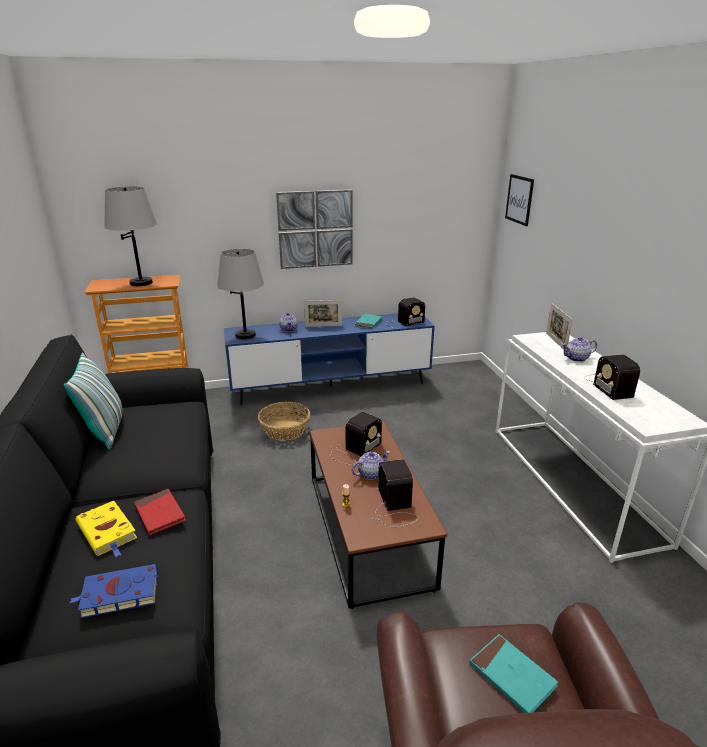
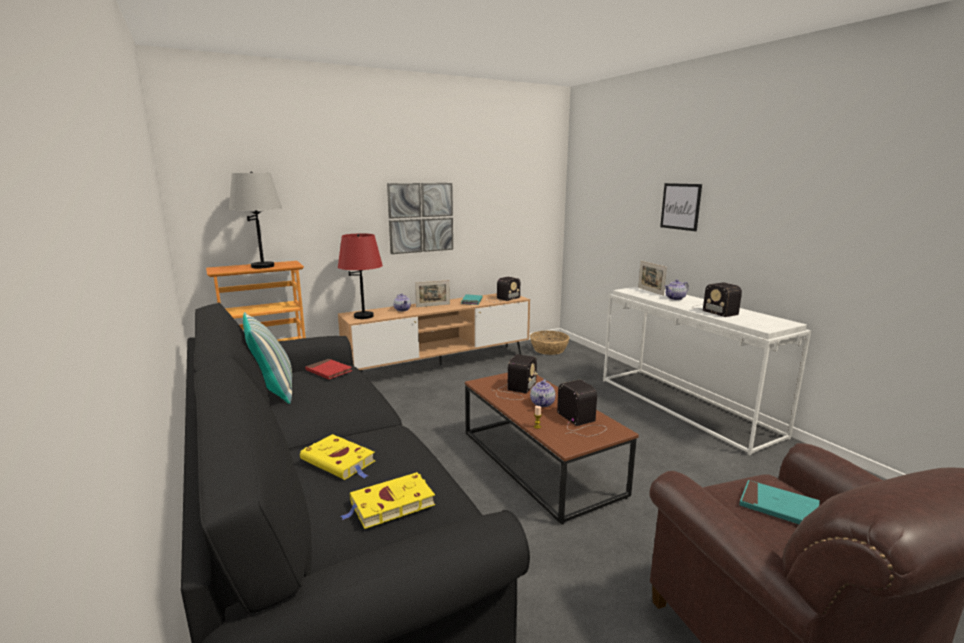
camera: 15 degrees left, 10 degrees down
(118, 594) = (390, 505): blue book -> yellow book
(160, 514) = (384, 441): red book -> red book (329, 371)
(245, 335) = (364, 316): grey table lamp -> red table lamp
(285, 430) = (416, 400): basket -> basket (549, 349)
(331, 387) = (440, 365): blue tv stand -> brown tv stand
(370, 473) = (542, 403): teapot -> teapot turned 150 degrees clockwise
(519, 199) = (588, 190): picture -> picture (680, 206)

